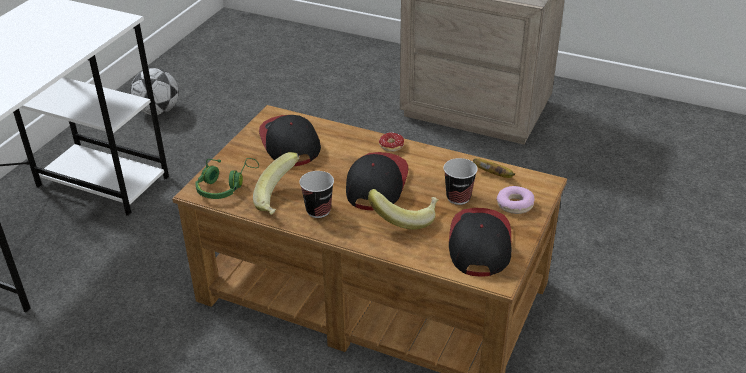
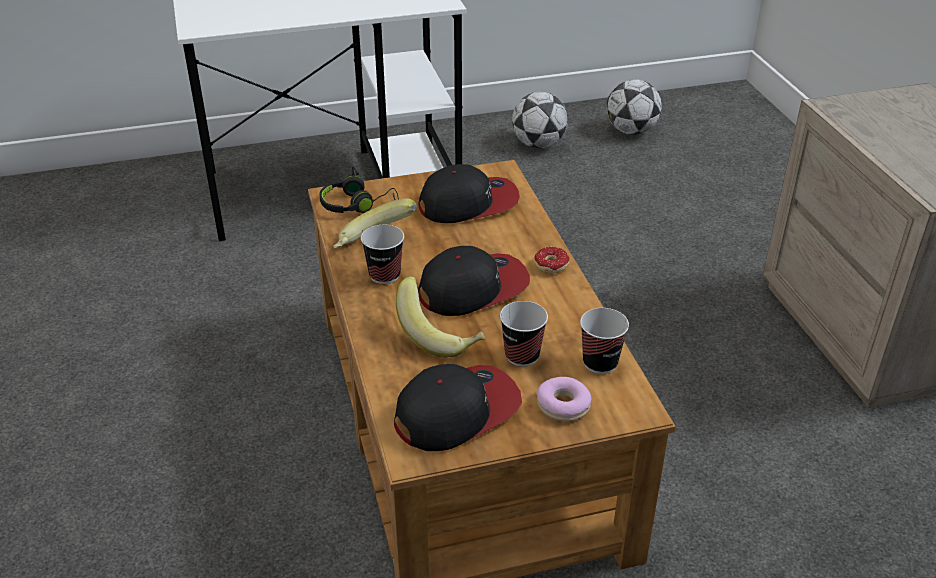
camera: 50 degrees right, 0 degrees up
(204, 72) = (631, 131): none -> football
(225, 185) = (357, 205): green headphones -> black headphones
(289, 143) = (469, 203): cap -> cap turned 45 degrees clockwise
(495, 175) = (600, 363): banana -> cup

